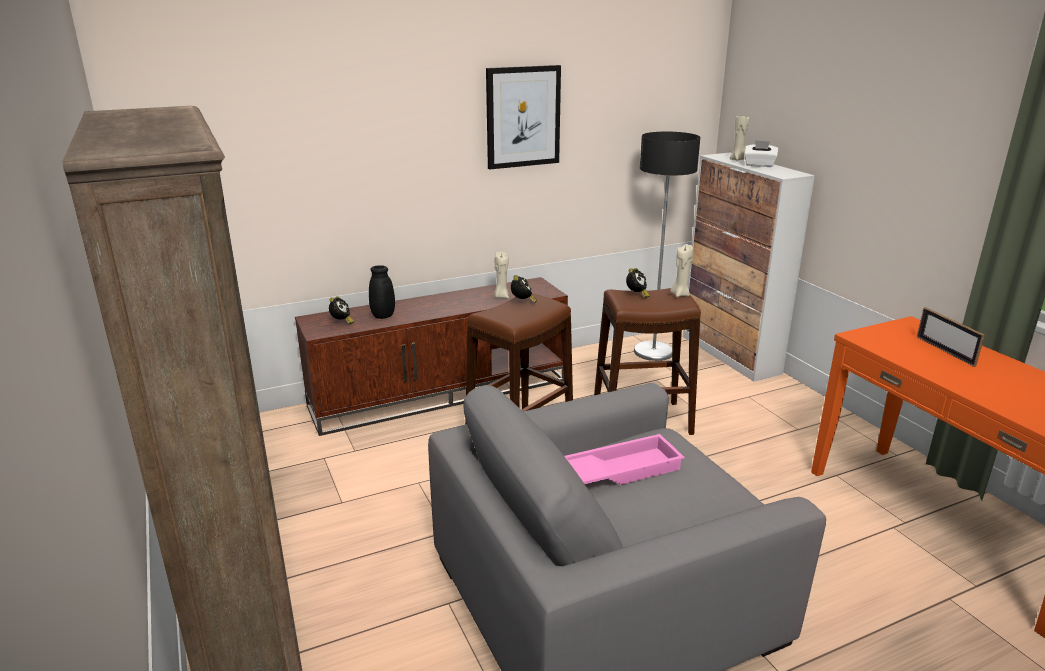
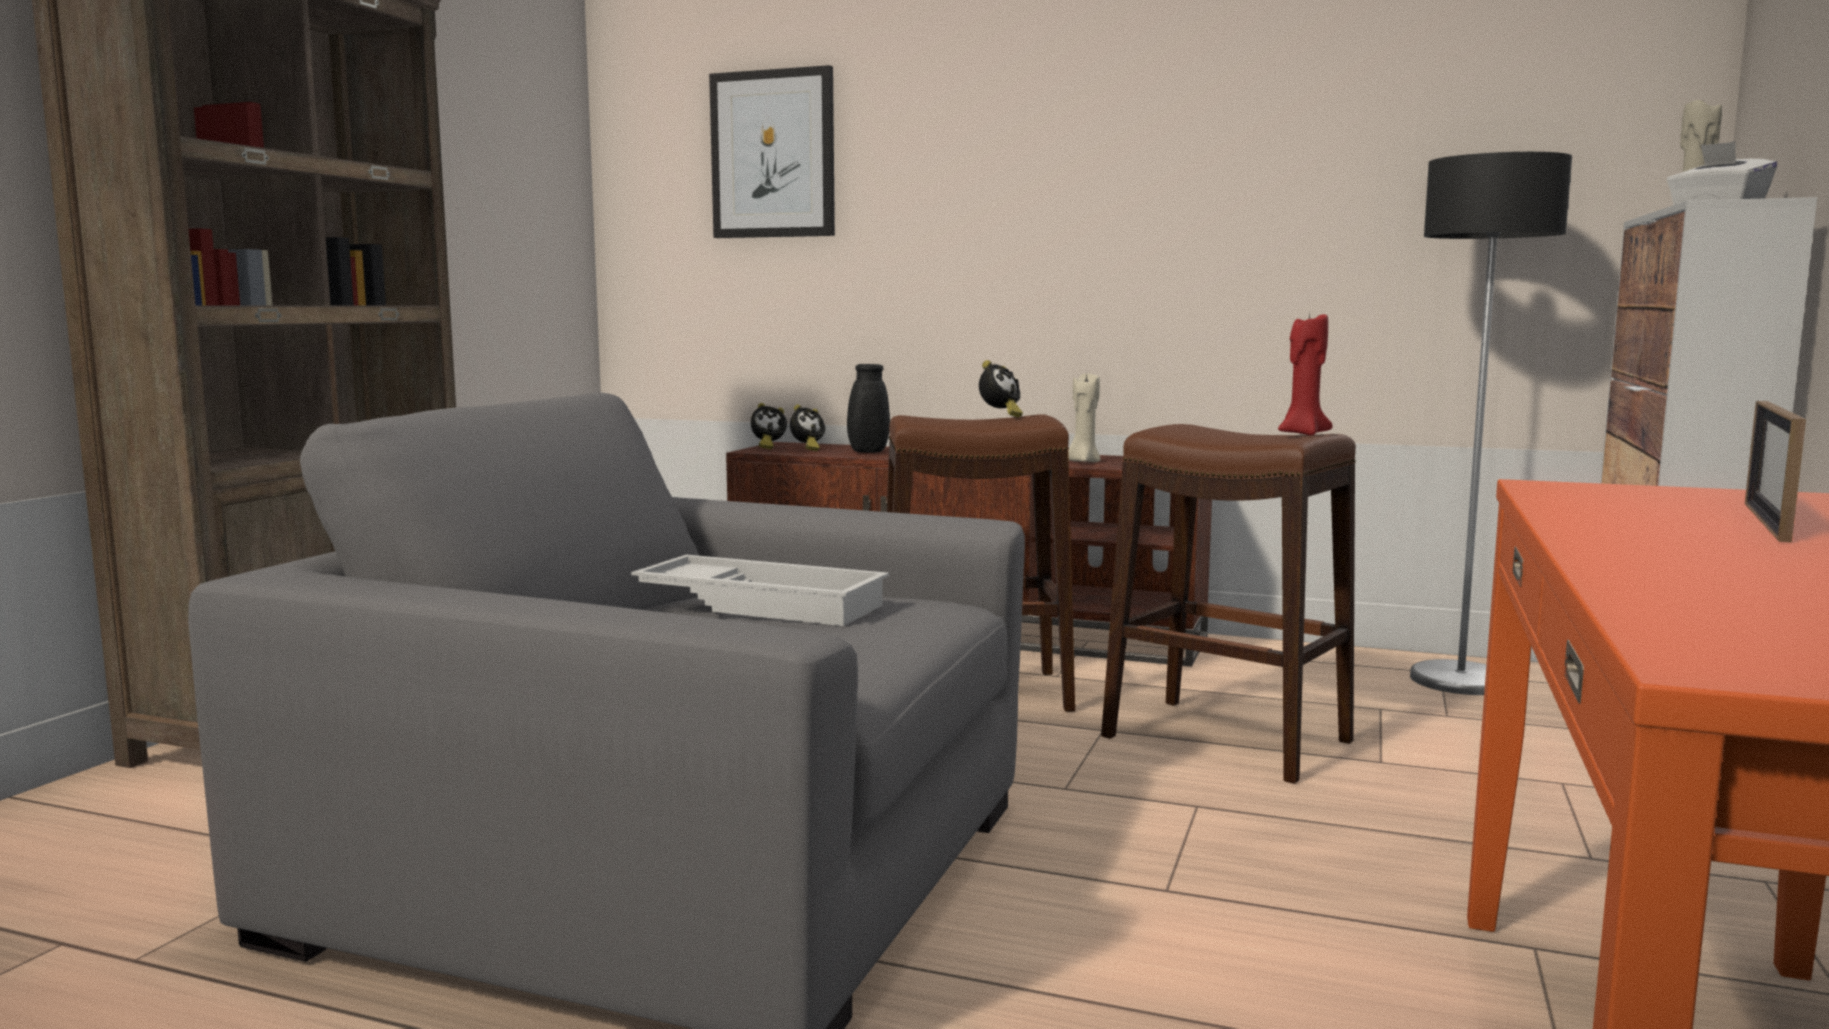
camera: 45 degrees right, 15 degrees down
(523, 117) = (1193, 138): picture -> picture (773, 154)
(622, 468) = (764, 604): pink tray -> white tray
(636, 295) = (1218, 430): alarm clock -> alarm clock (767, 447)
(680, 294) = (1302, 433): beige candle -> red candle

